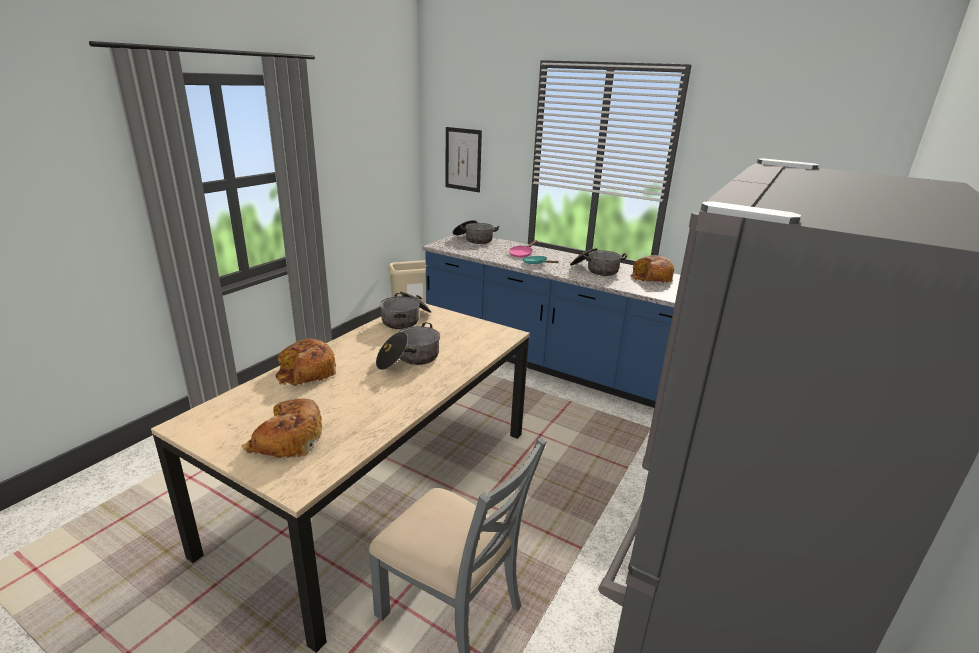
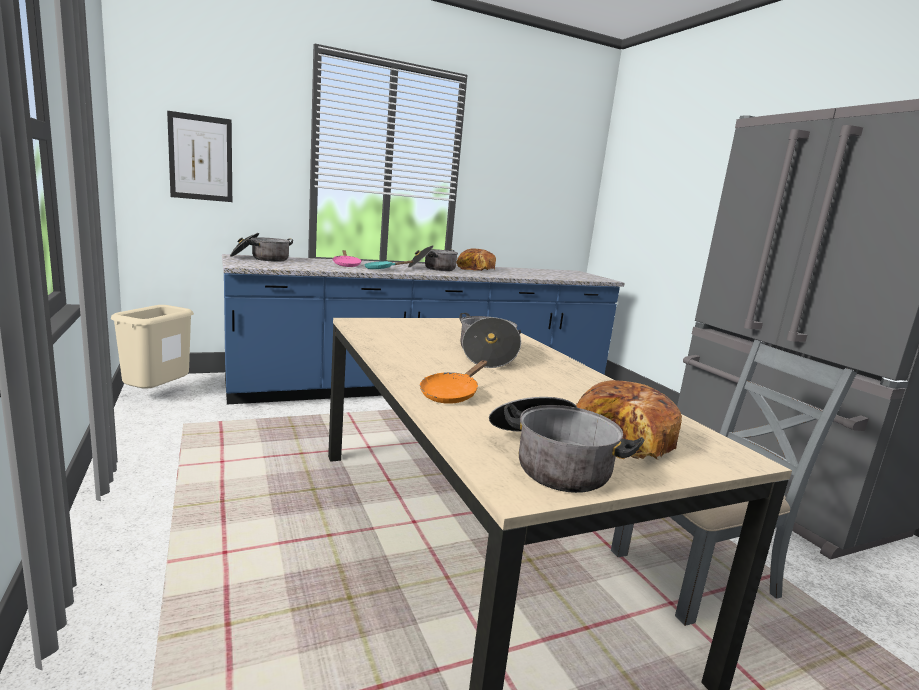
camera: 55 degrees left, 10 degrees down
(305, 373) = (451, 394): bread -> orange frying pan
(406, 319) = (381, 331): cooking pot -> cooking pot (550, 462)

